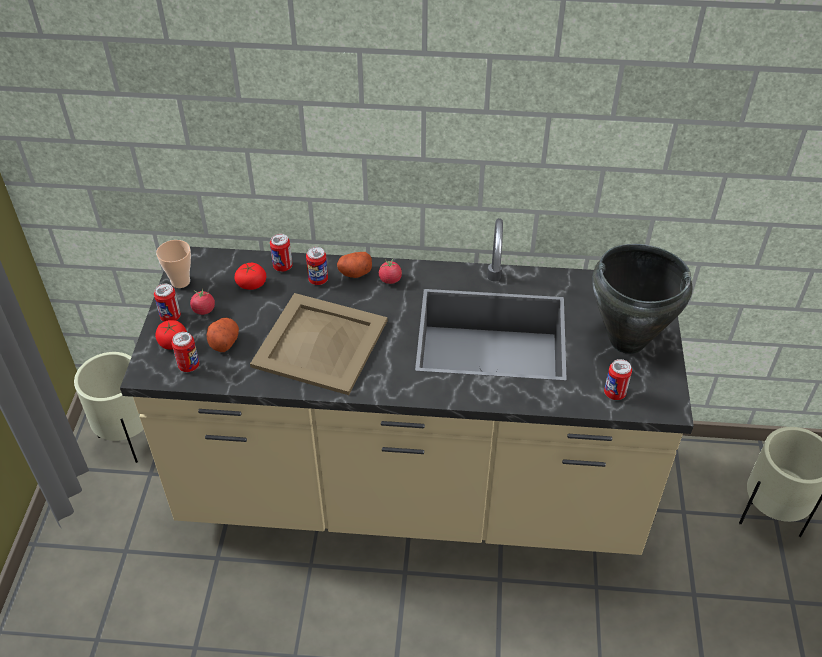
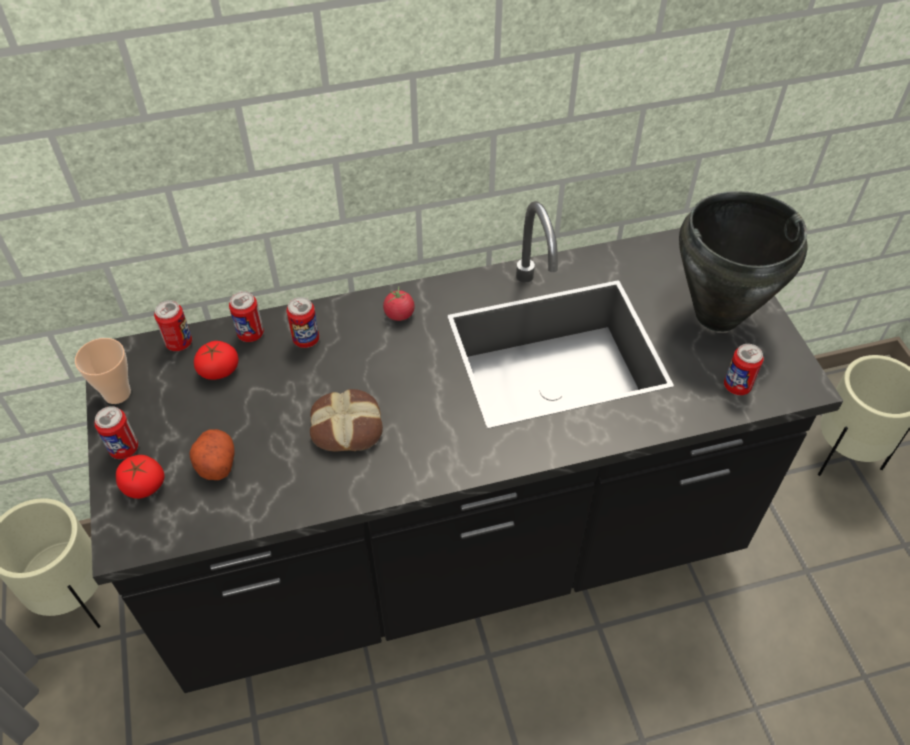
camera: 20 degrees left, 5 degrees up
(189, 365) = (180, 512): can -> can (179, 343)
(204, 310) = (168, 425): tomato -> none
(320, 342) = (347, 426): beige tray -> bread
(354, 272) = (349, 317): potato -> none
(411, 490) = (455, 551): beige counter -> black counter

